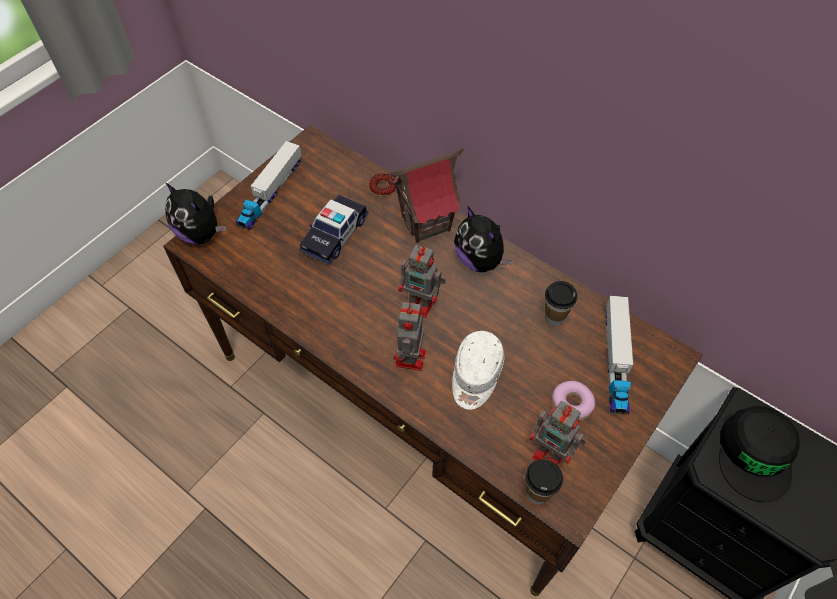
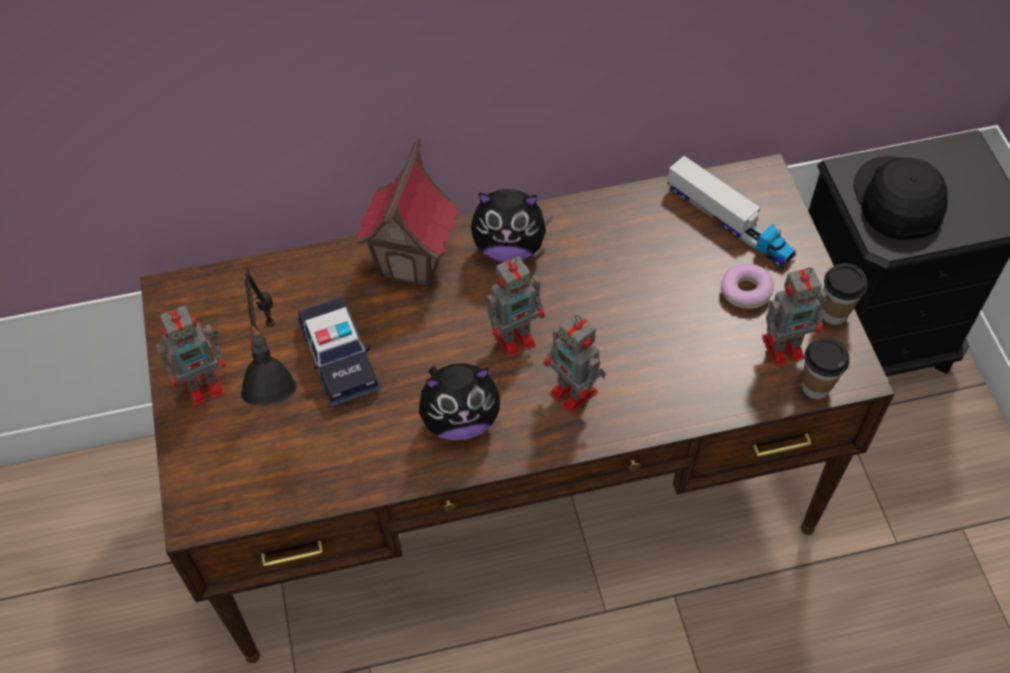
camera: 50 degrees left, 0 degrees up
(201, 233) = (192, 497): plush toy -> plush toy (460, 419)
(270, 193) = (206, 384): toy truck -> toy robot
(275, 245) = (293, 427): none -> black table lamp
(383, 188) = (319, 267): donut -> none
(475, 376) = (646, 349): white cap -> none
(554, 317) = (638, 235): cup -> cup (834, 314)
(755, 455) = (897, 200): black cap -> black cap turned 150 degrees counterclockwise

